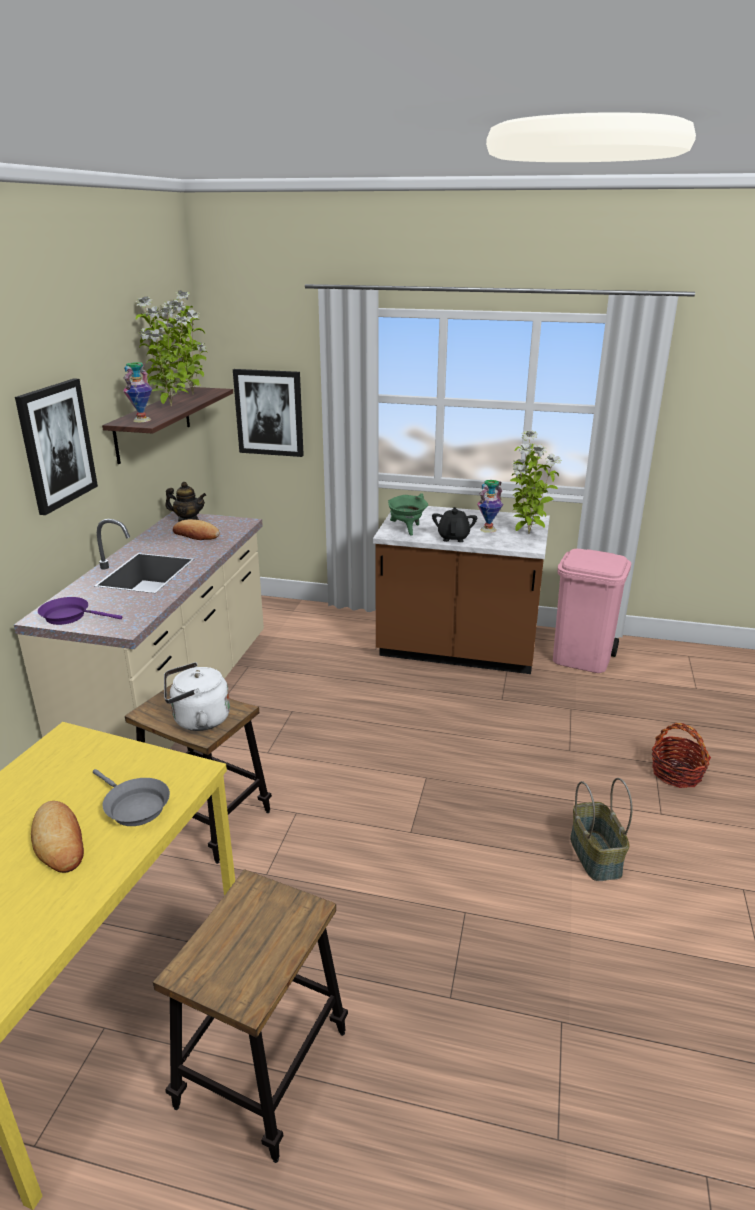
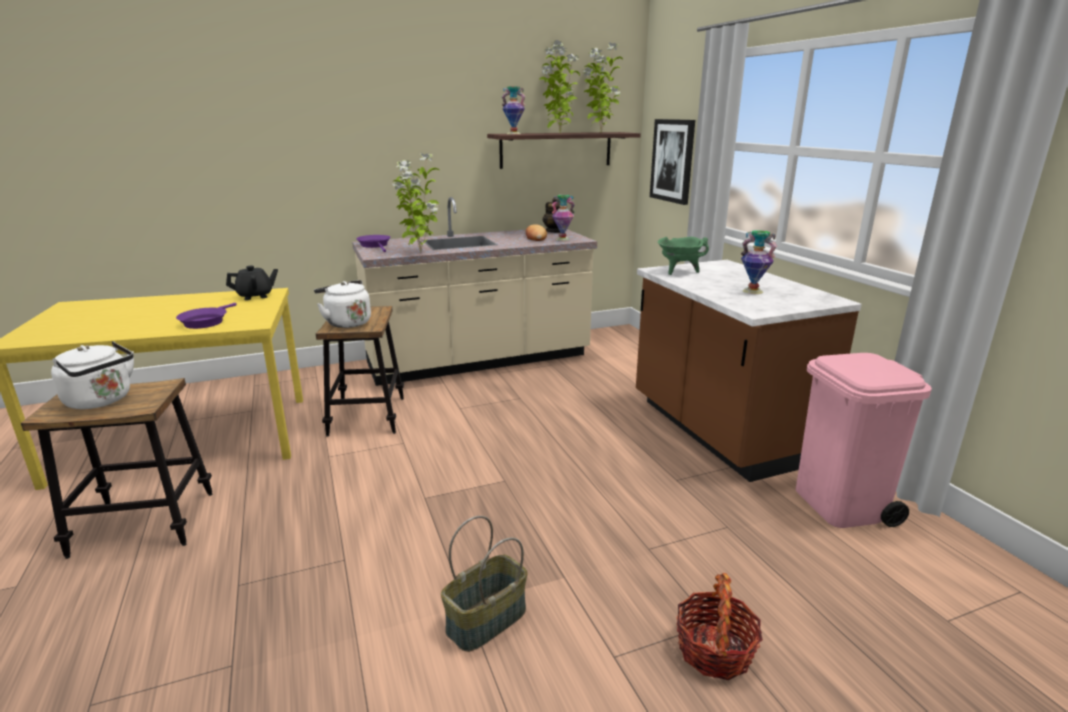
camera: 55 degrees right, 5 degrees down
(56, 445) = (430, 135): picture -> none
(59, 841) = (164, 317): bread -> none
(134, 806) = (206, 321): grey frying pan -> purple frying pan
(227, 527) = (562, 239): none -> vase
(249, 947) = (102, 401): none -> white kettle
(453, 537) = (700, 286): black teapot -> black teapot (255, 296)
(527, 534) = (783, 304): potted plant -> potted plant (419, 252)

